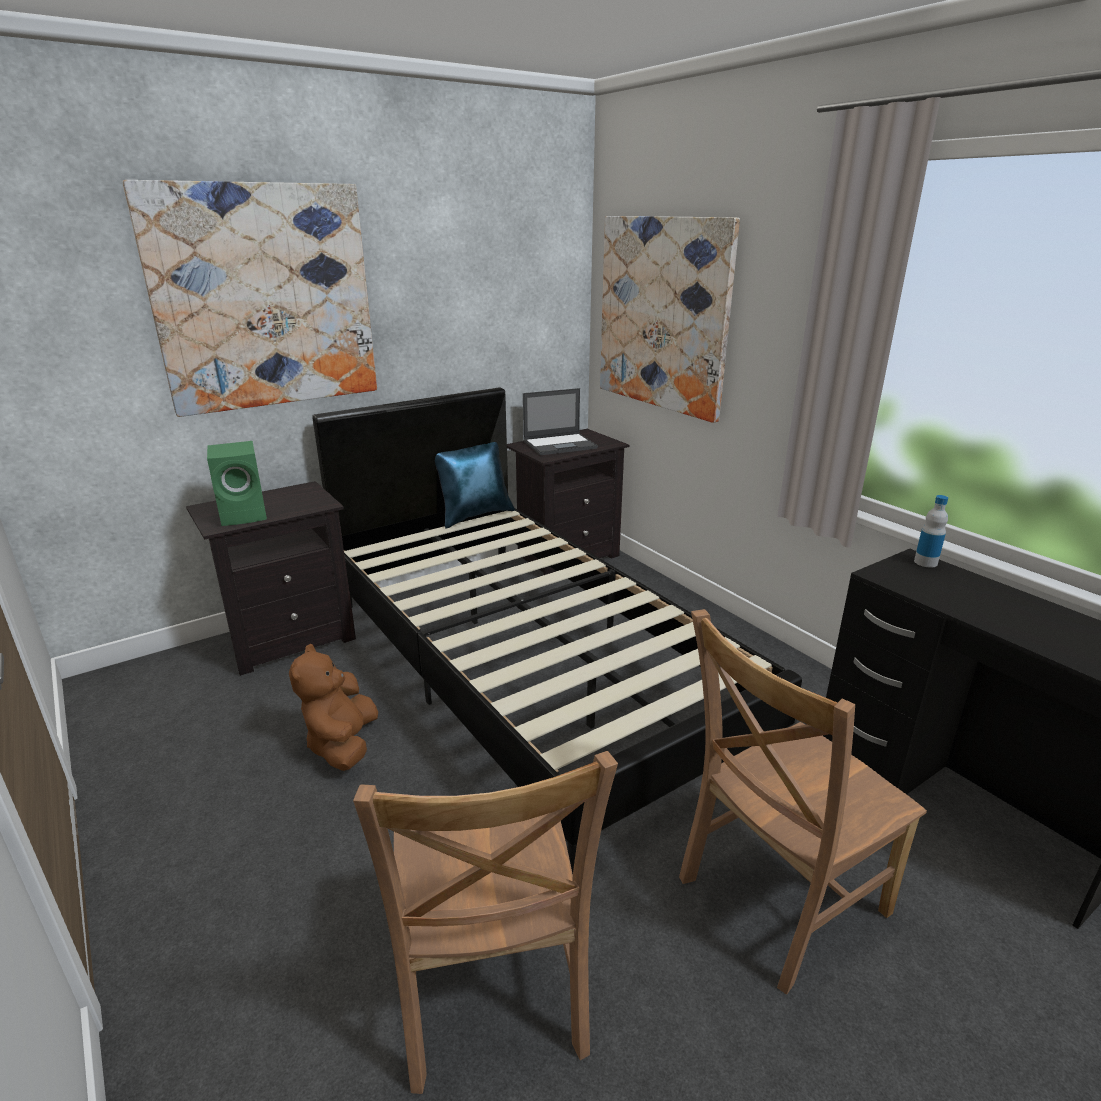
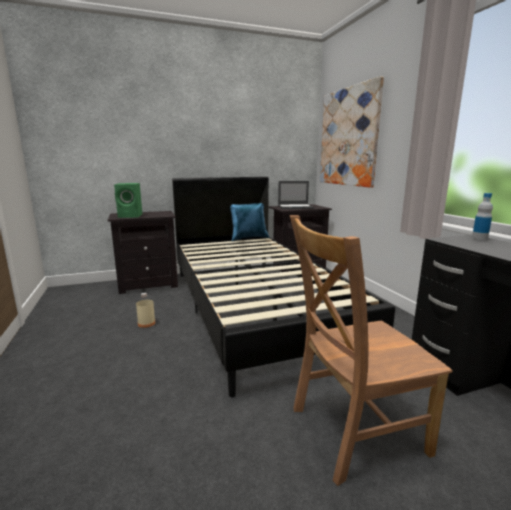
camera: 15 degrees right, 10 degrees down
(265, 298) = (156, 123): picture -> none
(343, 744) = (146, 323): brown plush toy -> beige bottle
(491, 994) = (152, 442): brown chair -> none

